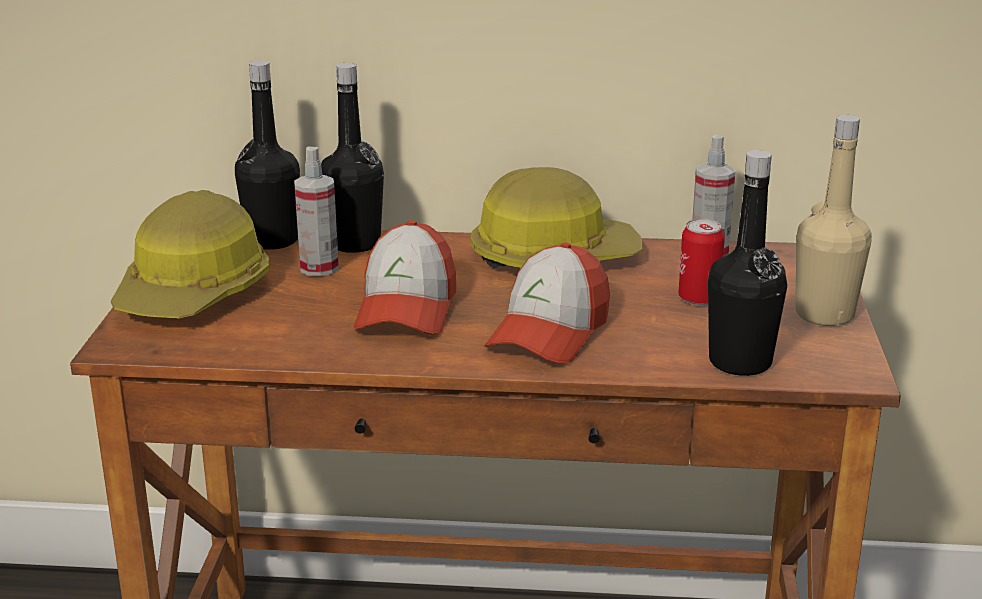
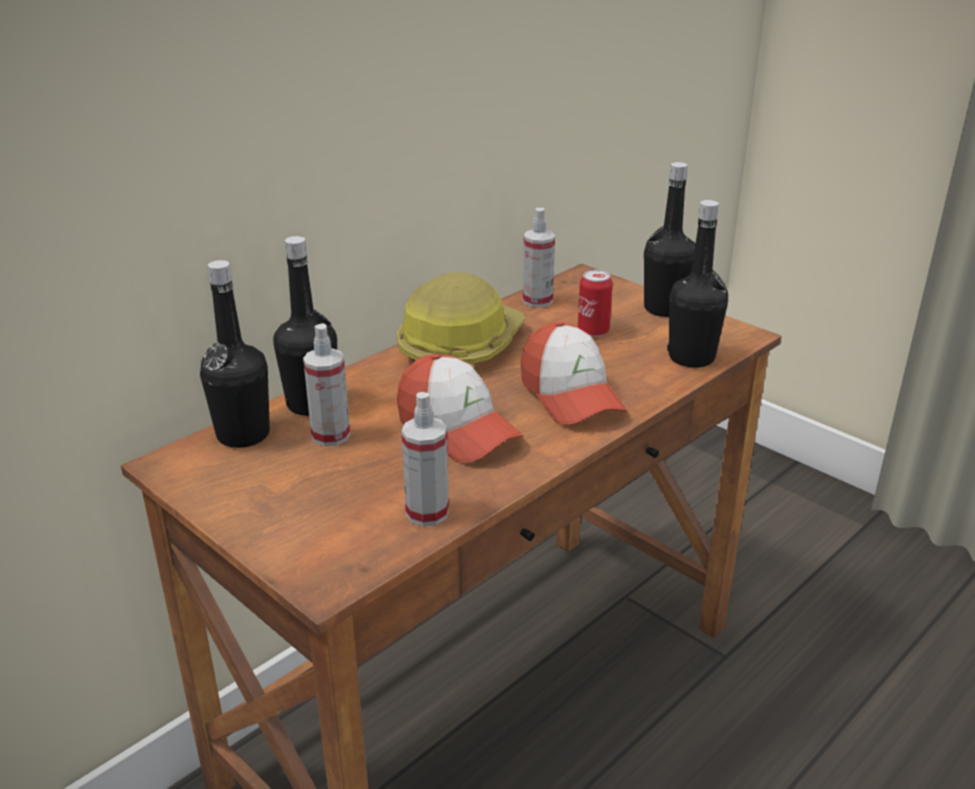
camera: 50 degrees left, 5 degrees up
(195, 293) = (284, 508): hard hat -> none
(261, 344) = (427, 513): none -> spray bottle
(824, 314) = (664, 309): beige bottle -> black bottle

